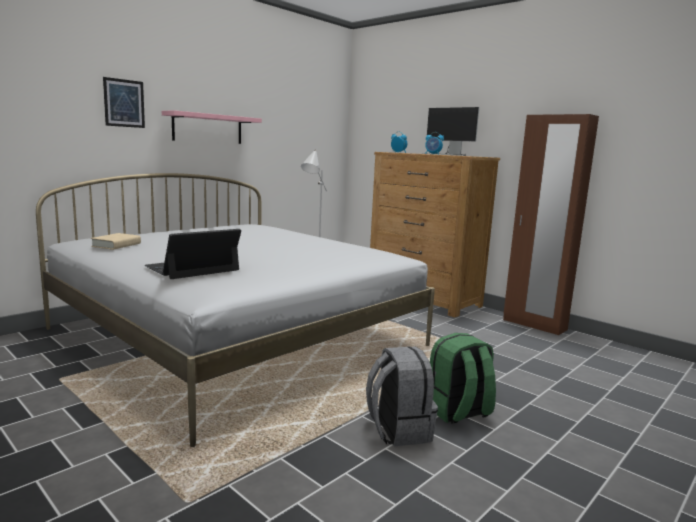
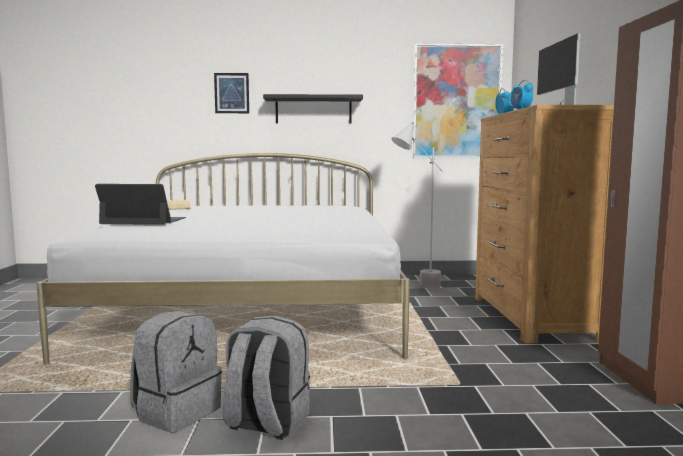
camera: 45 degrees right, 5 degrees down
(208, 128) = (313, 110): pink shelf -> black shelf
(316, 128) = (457, 102): none -> picture
(458, 412) = (266, 423): green backpack -> grey backpack

